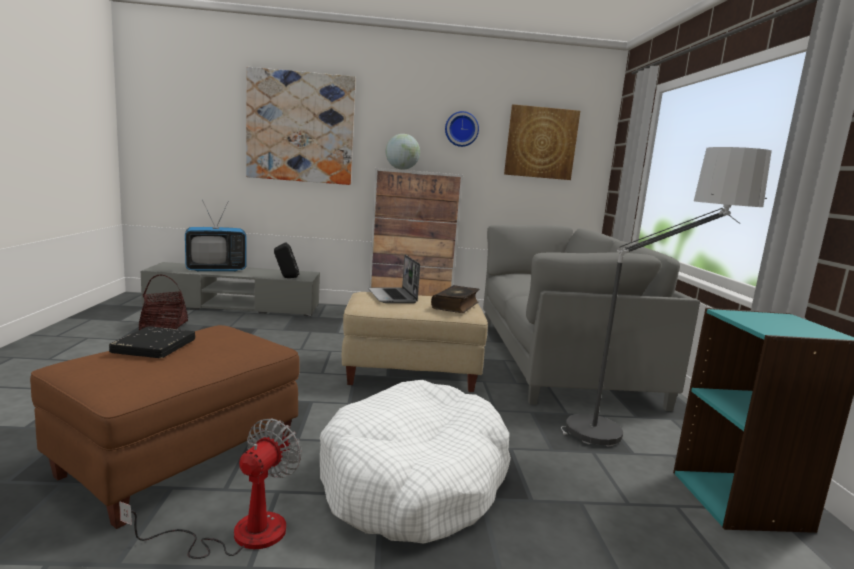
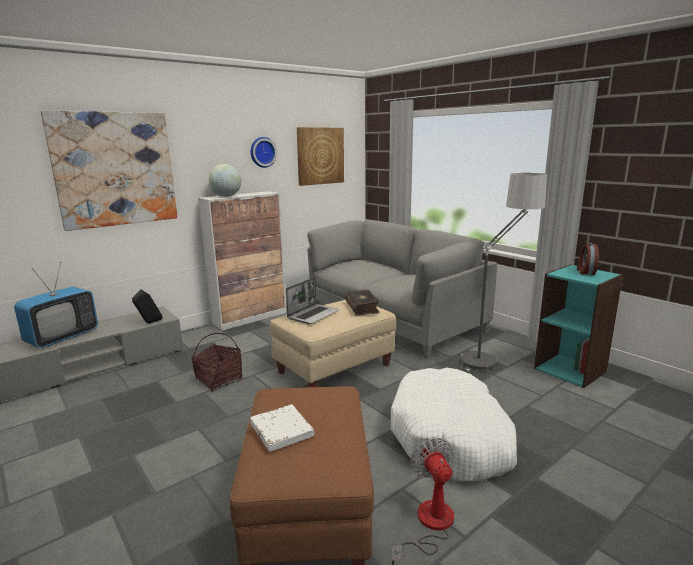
camera: 35 degrees left, 5 degrees up
(154, 347) = (281, 431): black book -> white book
(164, 326) = (62, 416): basket -> basket (218, 380)
(393, 297) = (313, 315): laptop -> laptop turned 90 degrees counterclockwise
(790, 323) = (585, 272): none -> alarm clock

